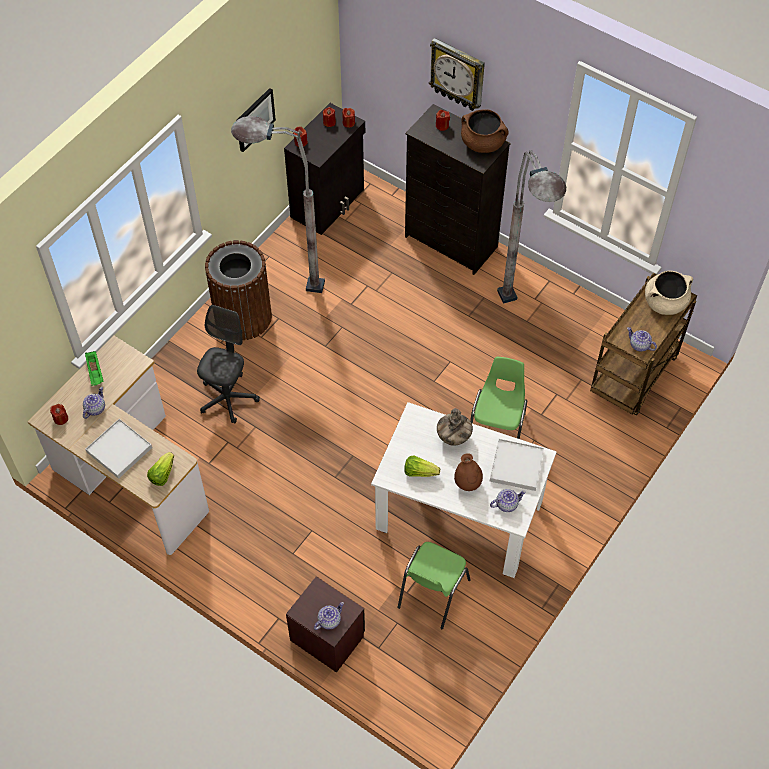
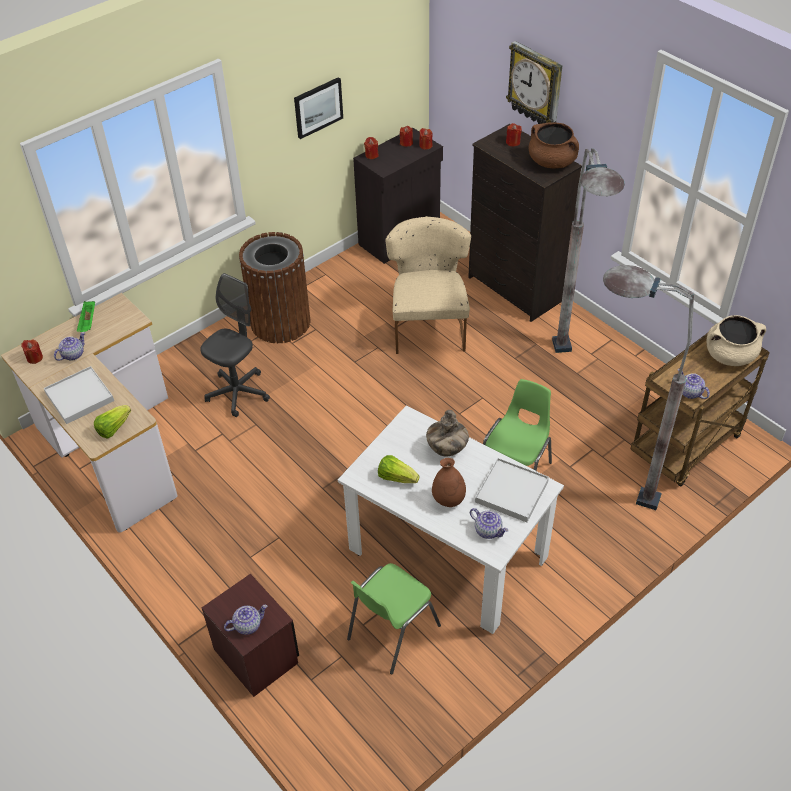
camera: 15 degrees right, 10 degrees down
(282, 281) = (331, 297): grey floor lamp -> grey floor lamp (607, 487)
(382, 297) = (428, 327): none -> beige chair
(507, 504) = (488, 530): teapot -> teapot turned 45 degrees clockwise

